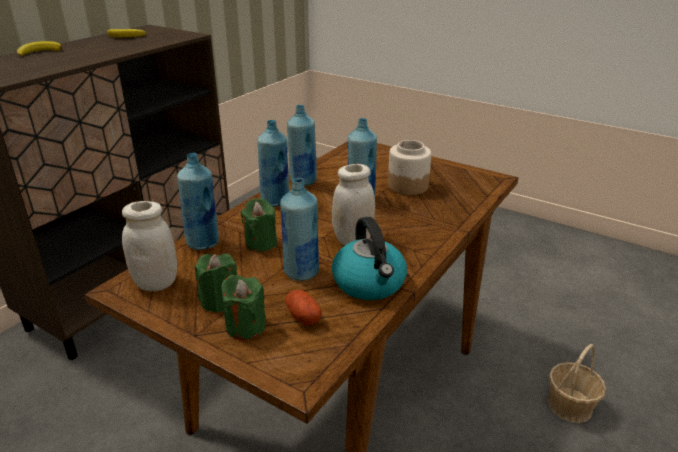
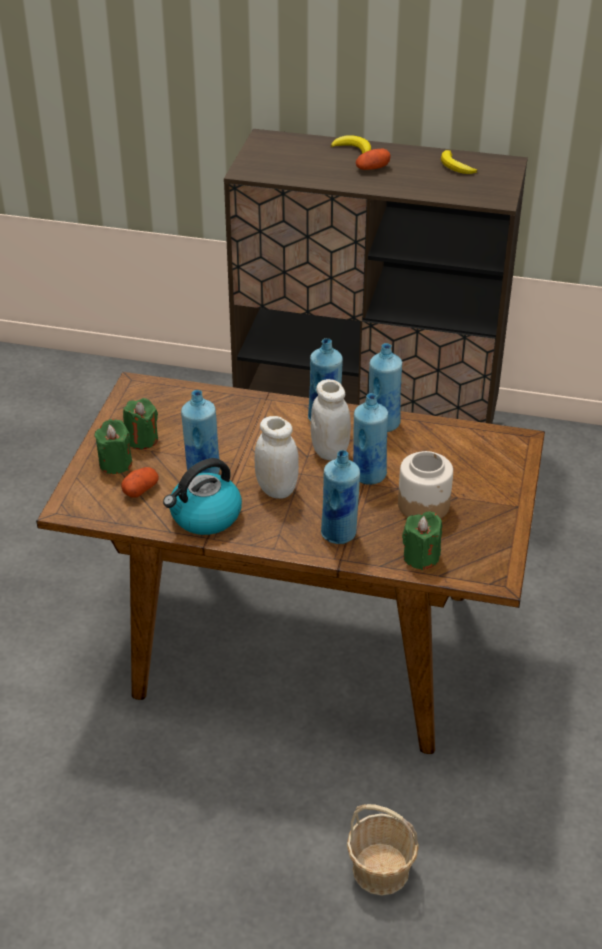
camera: 70 degrees right, 10 degrees up
(82, 52) = (372, 168): none -> potato
(156, 283) = (150, 399): white jar -> white jar (330, 451)
(203, 243) = (222, 401): blue bottle -> blue bottle (339, 534)
(261, 243) = (238, 434): green candle -> green candle (421, 557)

